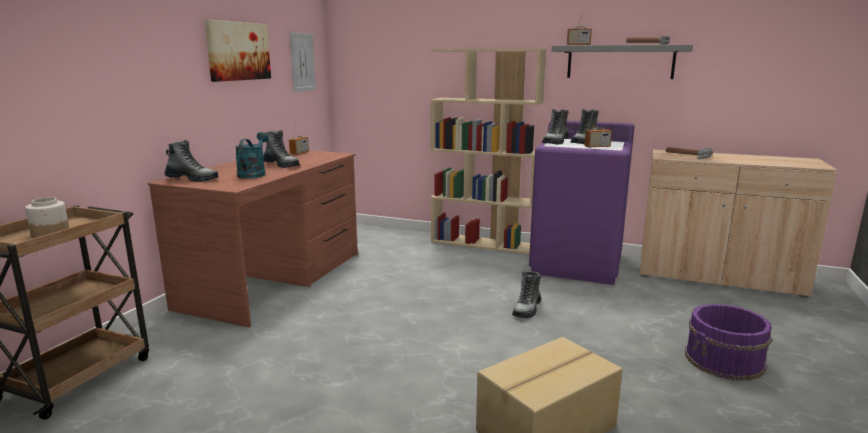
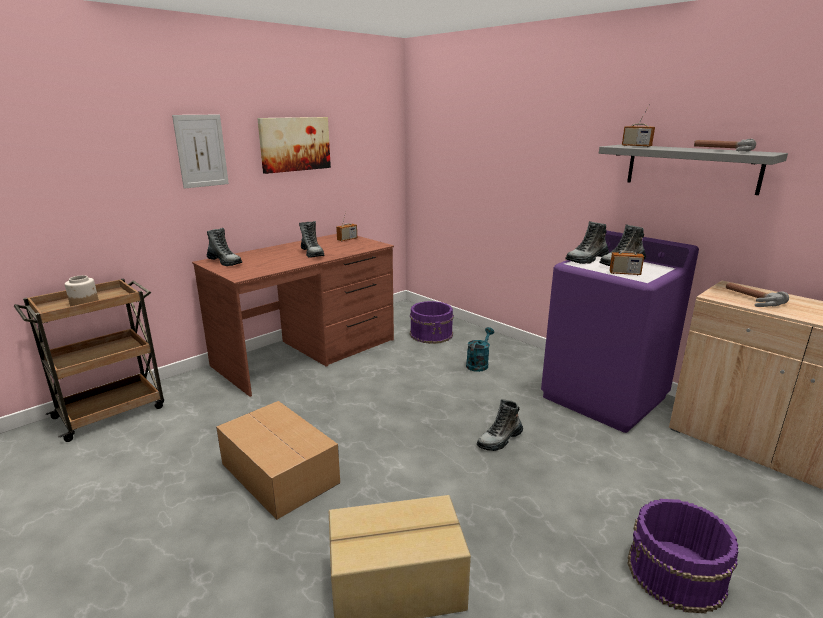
camera: 25 degrees right, 5 degrees up
(253, 174) = (276, 261): turquoise watering can -> turquoise watering can (478, 364)
(302, 62) = (372, 149): picture -> picture (201, 151)
(351, 379) = (279, 472): none -> cardboard box
(390, 244) = (431, 334): none -> purple bucket
(483, 243) = (523, 350): beige bookcase -> none

